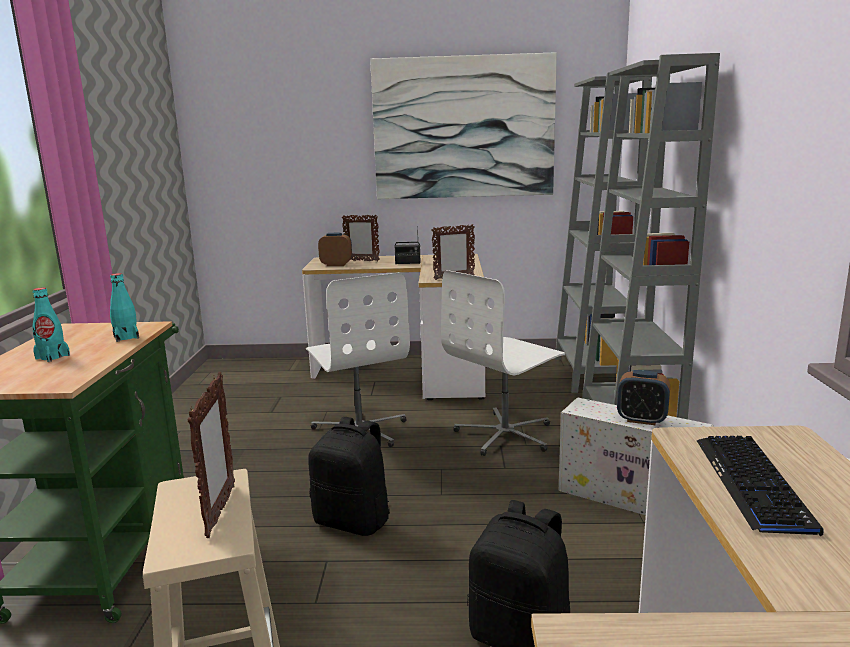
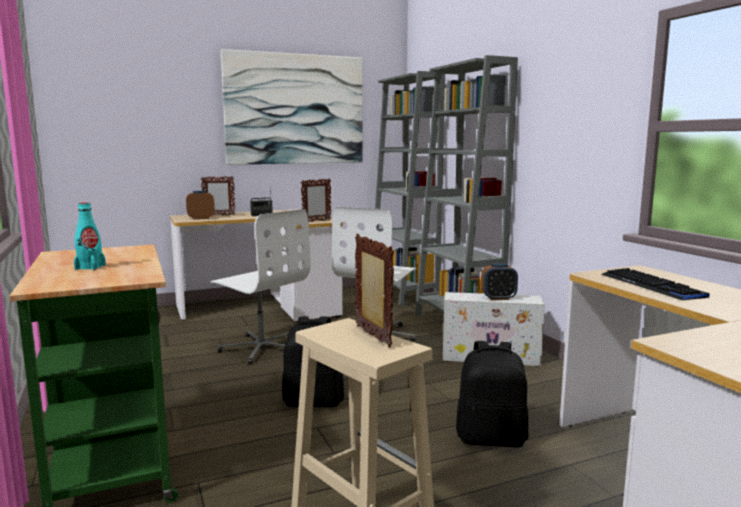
camera: 25 degrees left, 5 degrees down
(126, 337) = (135, 254): turquoise bottle -> none

